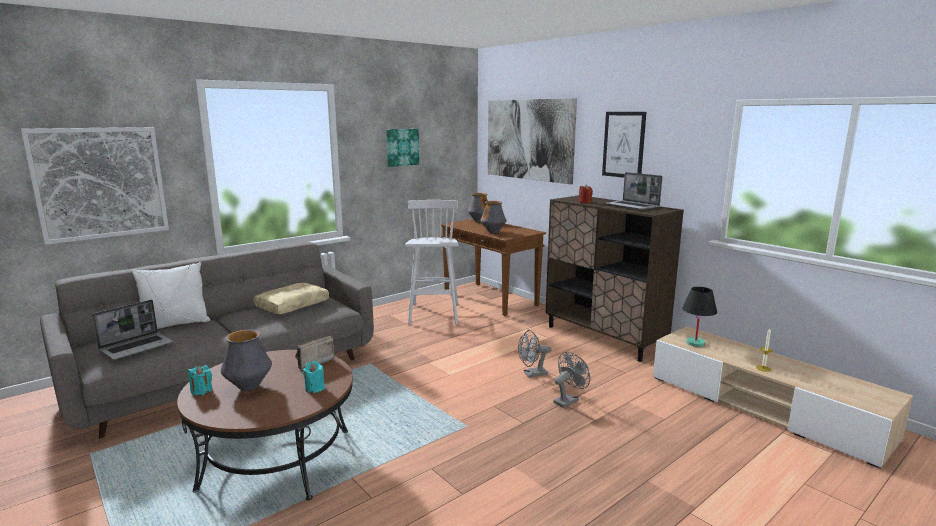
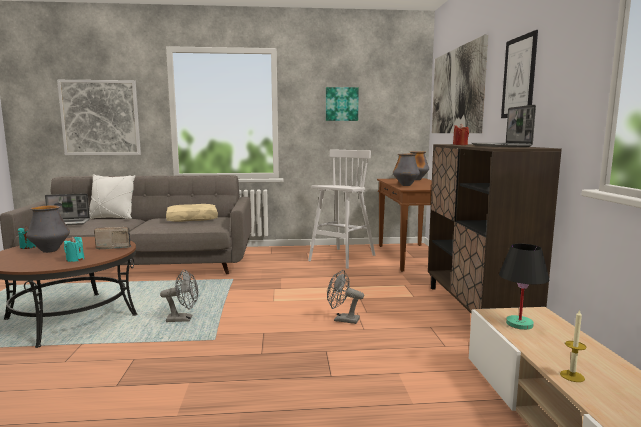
camera: 35 degrees right, 5 degrees down
(568, 400) = (336, 350): grey fan -> grey fan (183, 319)

